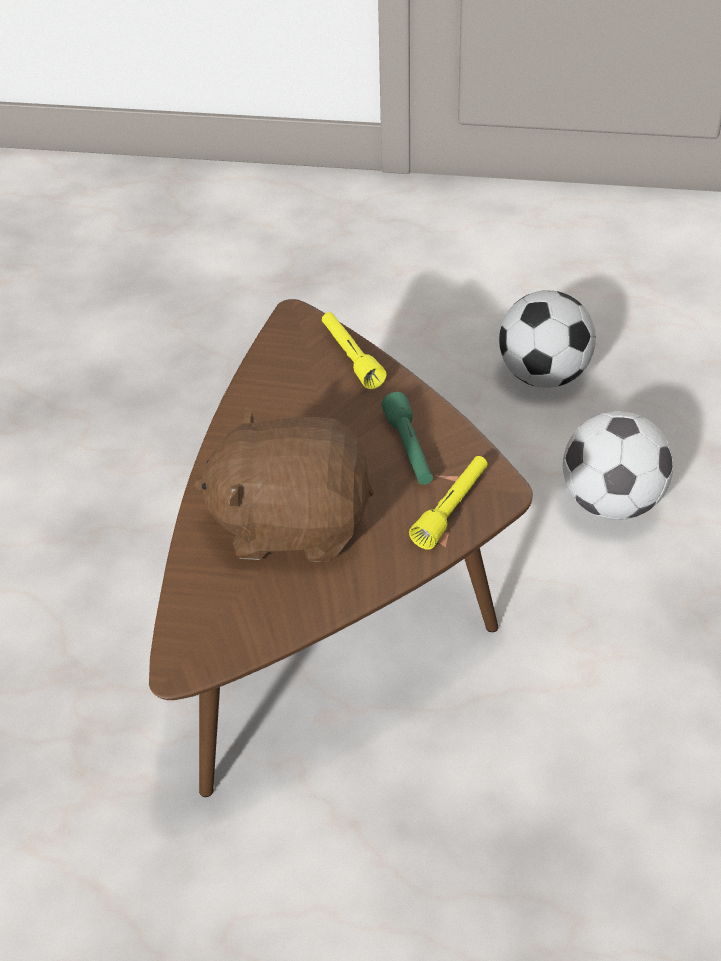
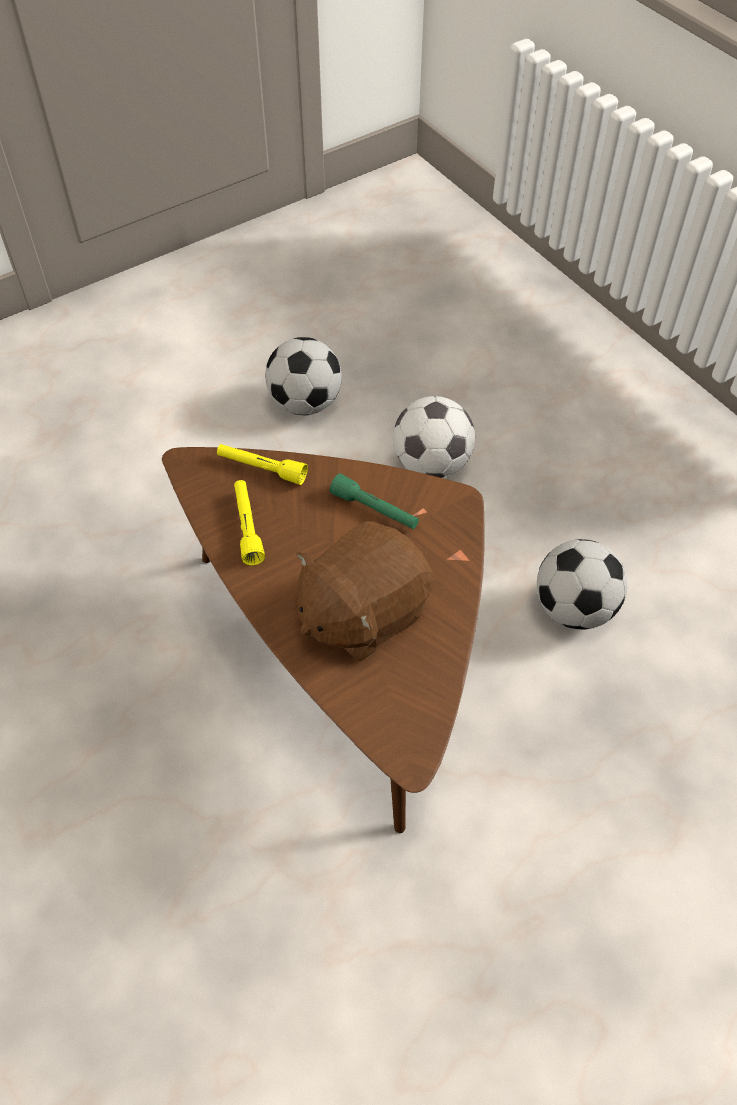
camera: 45 degrees left, 10 degrees up
(451, 509) = (445, 532): yellow flashlight -> yellow flashlight (247, 527)
(610, 735) = (574, 609): none -> football

